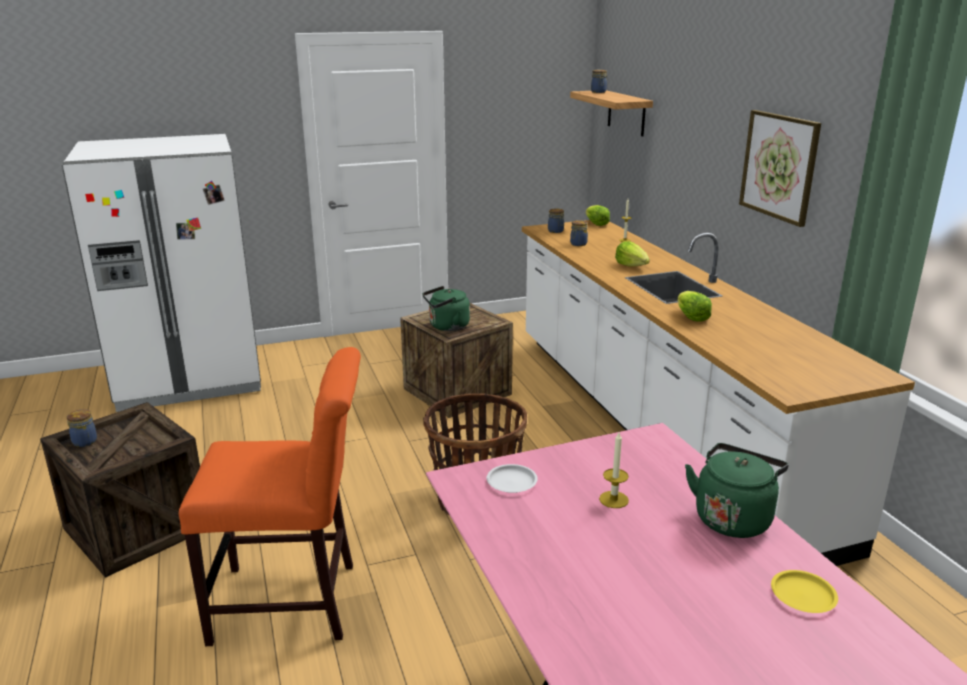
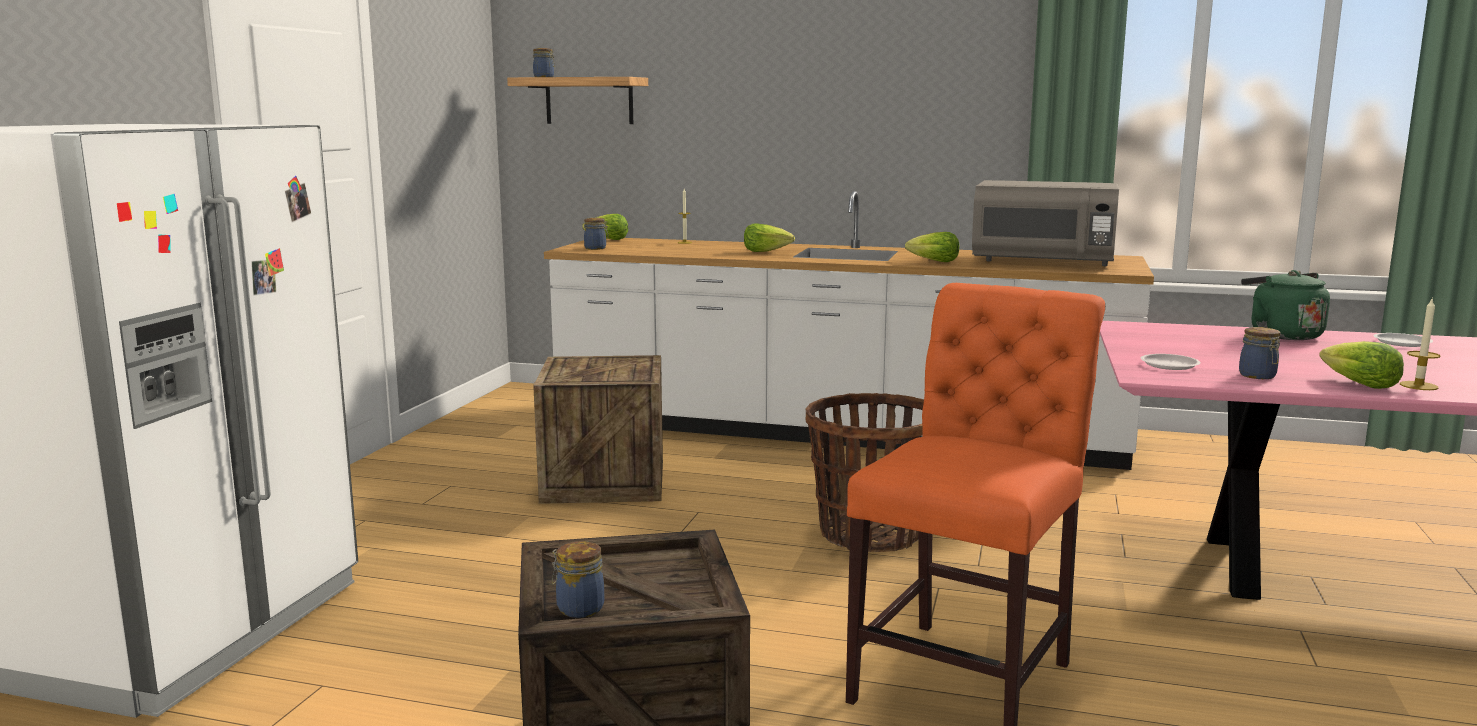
camera: 55 degrees left, 10 degrees down
(447, 327) = (613, 375): green kettle -> none
(542, 582) = (1358, 384): none -> lettuce
(578, 244) = (659, 250): jar -> jar (1258, 376)
(613, 499) = (1228, 350): candle -> candle (1418, 386)
(774, 350) = (1043, 262): none -> grey microwave
(779, 166) = (893, 114): picture -> none
(803, 595) = (1402, 343): yellow plate -> white plate

